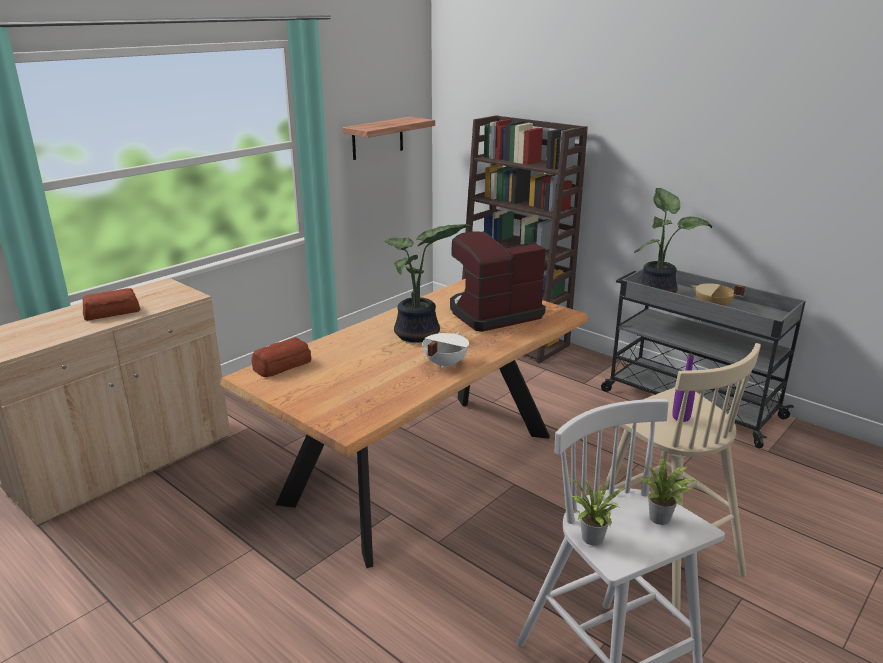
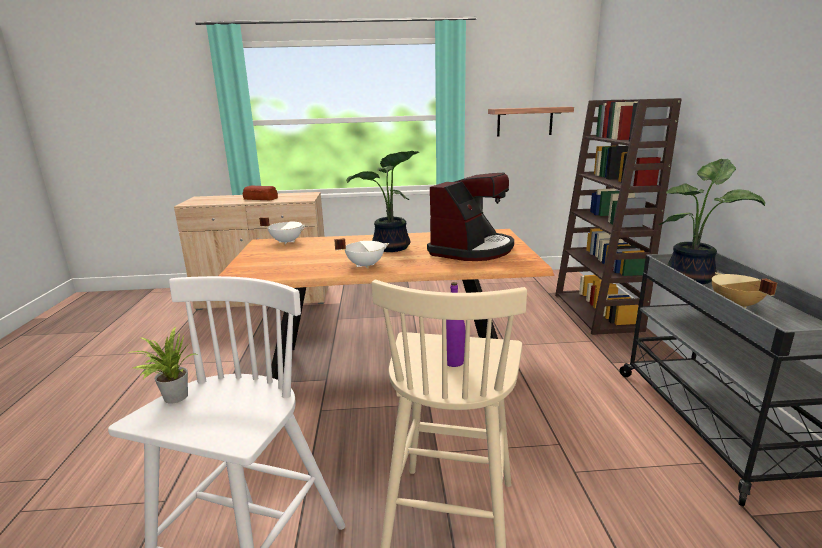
camera: 45 degrees right, 5 degrees down
(281, 365) = (286, 242): bread -> white cooking pot
(493, 313) = (472, 250): coffee machine -> coffee machine turned 105 degrees clockwise
(662, 519) = (241, 416): potted plant -> none

